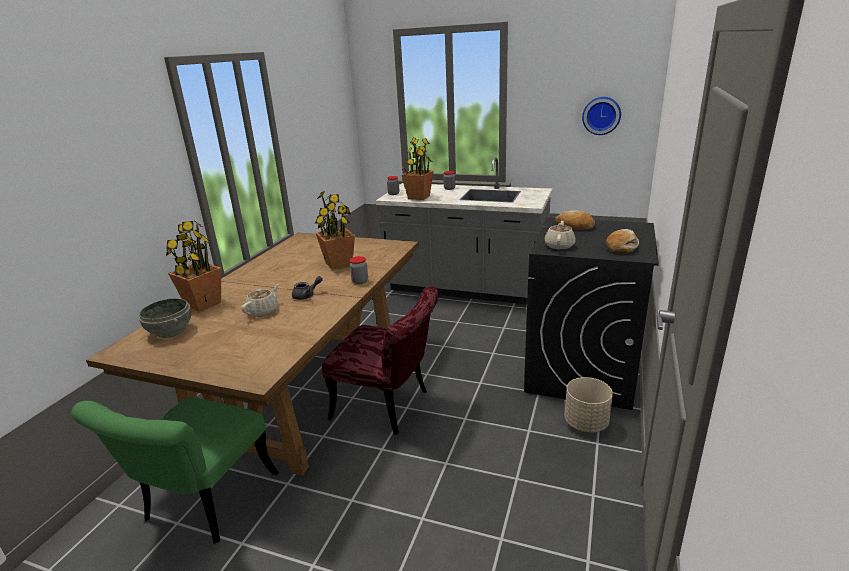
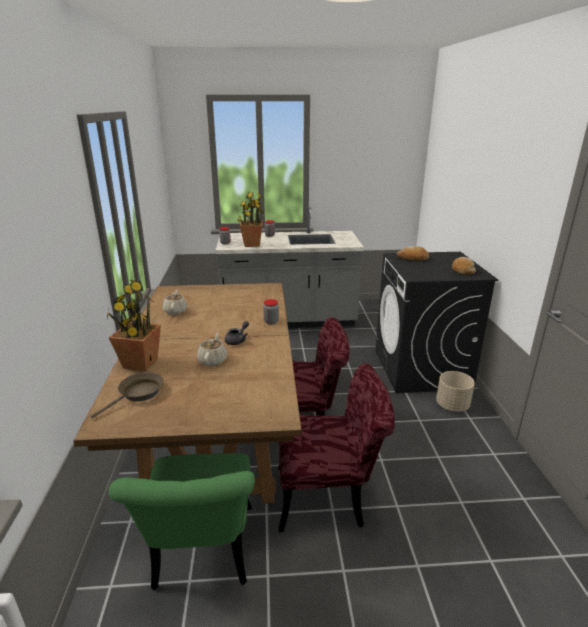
camera: 25 degrees left, 0 degrees up
(171, 331) = (138, 394): grey bowl -> brown frying pan
(338, 263) = (233, 309): potted plant -> none
(360, 486) = (330, 496): none -> red chair
(559, 245) = (421, 273): beige teapot -> beige teapot (176, 311)
(601, 115) = (383, 172): wall clock -> none

